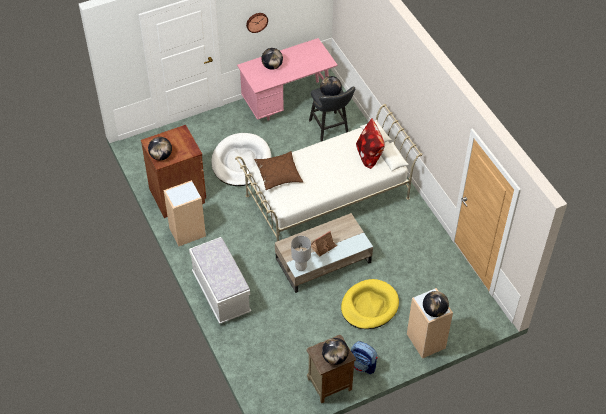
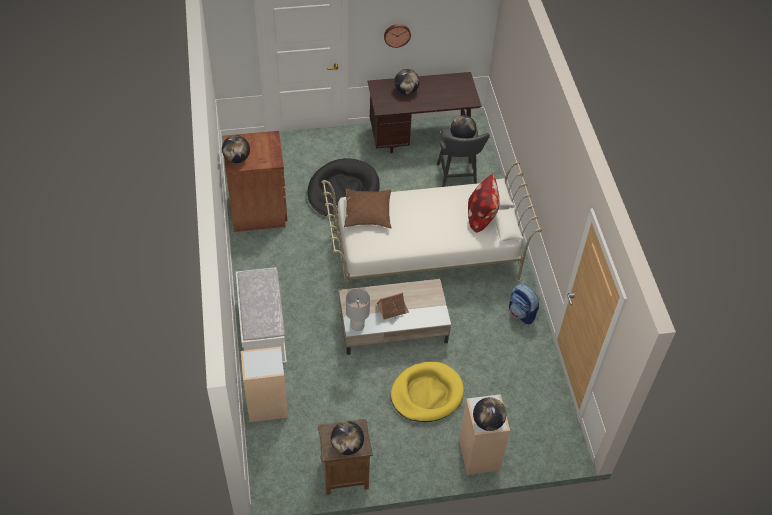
camera: 15 degrees right, 0 degrees up
(187, 232) = (252, 254): bookcase -> bookcase (266, 405)
(241, 162) = (343, 191): white dog bed -> black dog bed
(287, 102) = (420, 138): pink desk -> brown desk
(363, 365) = (393, 463): backpack -> backpack (522, 314)

